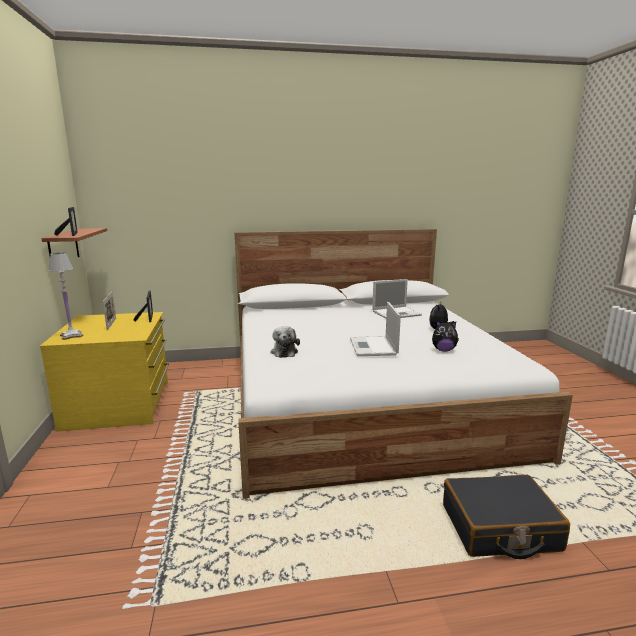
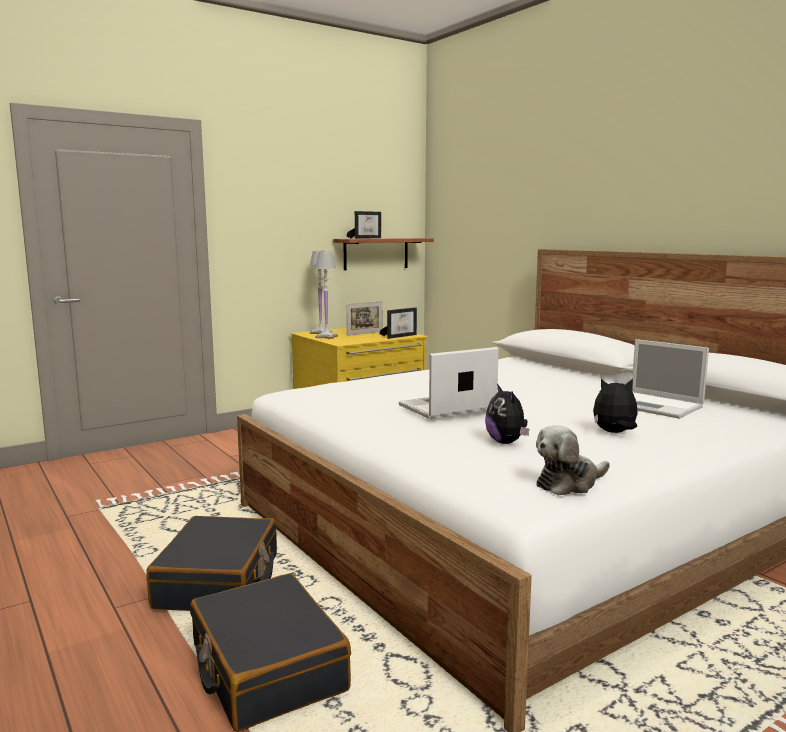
camera: 65 degrees right, 5 degrees down
(97, 337) = (327, 337): none -> white table lamp
(284, 352) = (378, 383): plush toy -> plush toy (569, 483)
(378, 533) = (219, 581): none -> black suitcase

